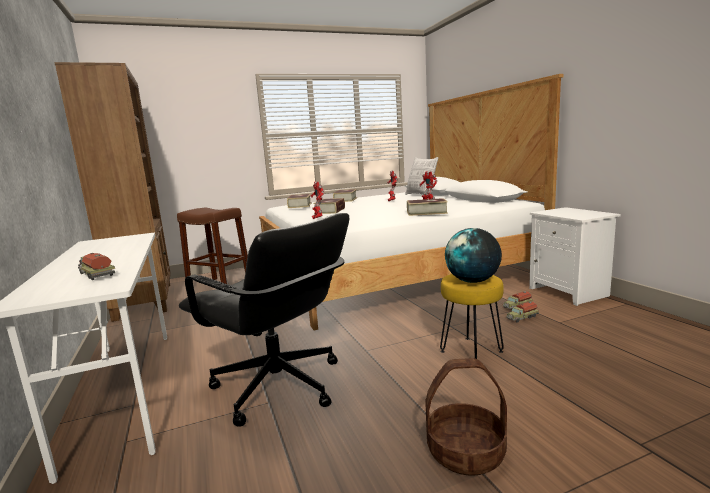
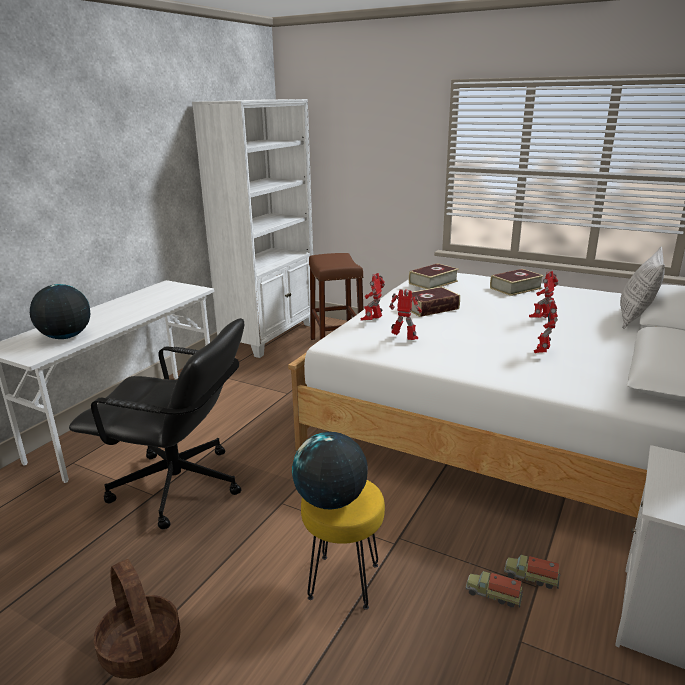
camera: 50 degrees right, 10 degrees up
(96, 275) = (65, 337): toy truck -> globe
(145, 300) = (270, 336): brown bookcase -> white bookcase
(278, 387) = (178, 487): black office chair -> black office chair turned 75 degrees counterclockwise
(359, 217) = (404, 339): none -> toy robot
(426, 212) = (490, 368): book -> none

